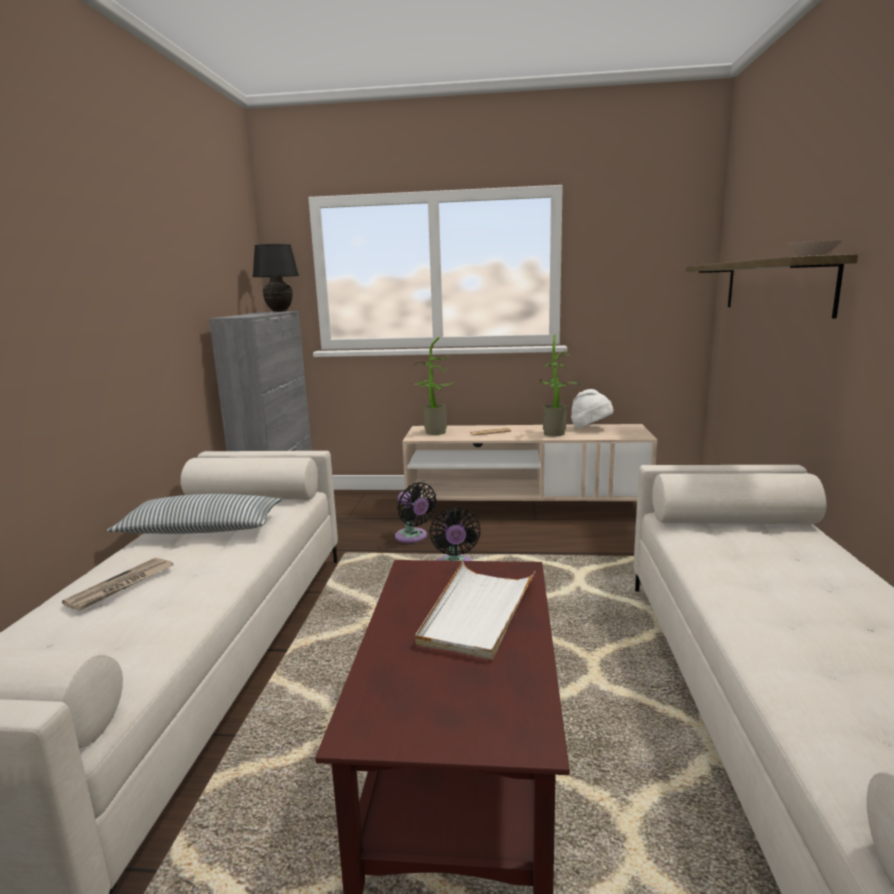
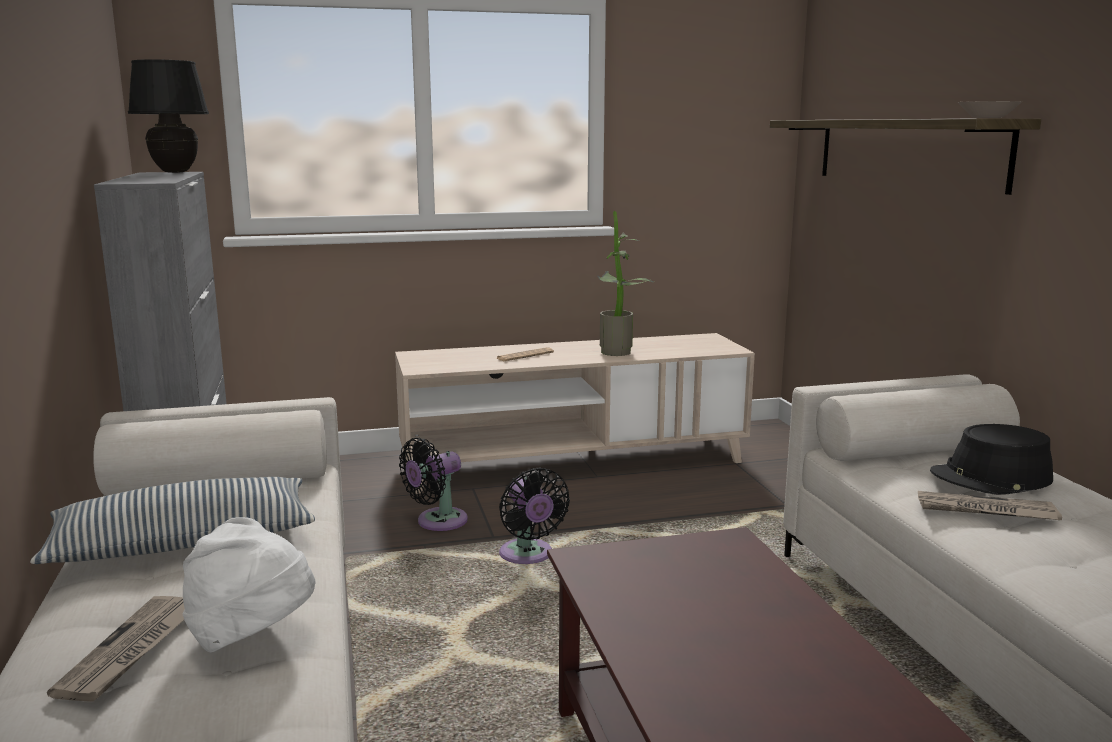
camera: 20 degrees left, 0 degrees up
(413, 537) = (437, 522): black fan -> black fan turned 105 degrees clockwise
(433, 433) = (440, 361): potted plant -> none
(477, 612) = (728, 603): white tray -> none
(590, 428) = (657, 342): white hat -> white hat (253, 638)
(745, 573) = (985, 510): none -> newspaper
(776, 548) = (991, 477): none -> black hat

